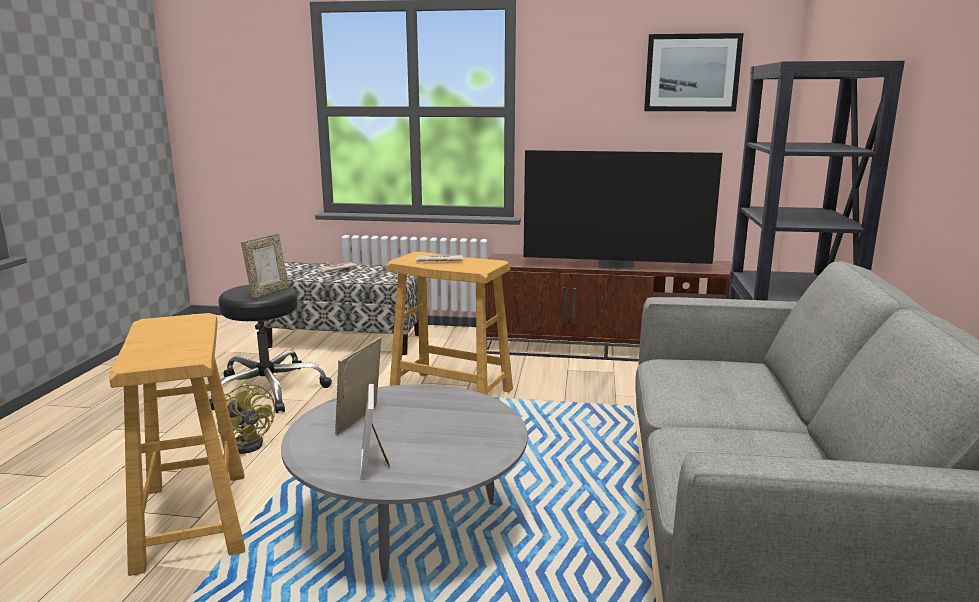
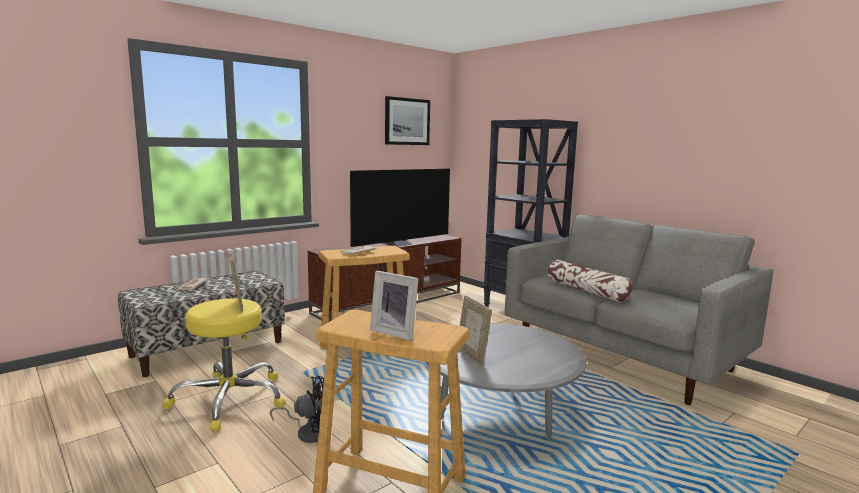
camera: 50 degrees left, 5 degrees down
(249, 442) = (308, 432): yellow fan -> black fan
(268, 389) = (230, 400): black stool -> yellow stool
(375, 463) = (535, 366): picture frame -> picture frame (396, 332)
(687, 403) = (586, 291): none -> pillow

